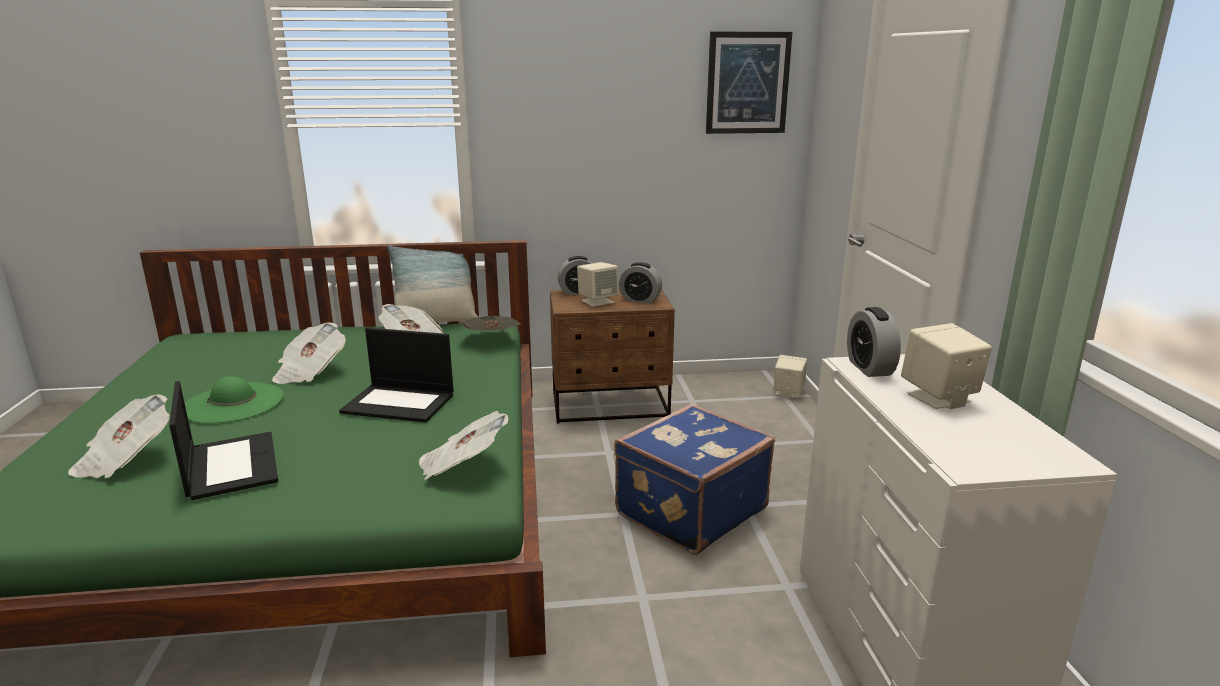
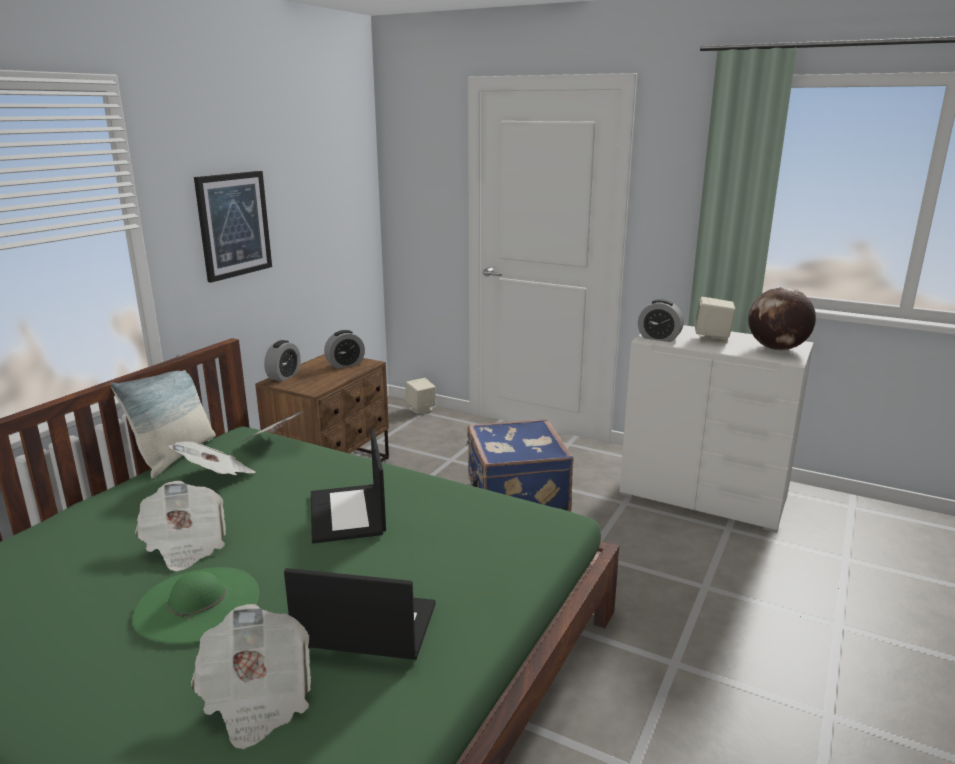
camera: 55 degrees left, 0 degrees up
(400, 403) = (348, 514): laptop -> laptop turned 120 degrees clockwise
(462, 466) = (504, 515): newspaper -> none
(597, 301) = (320, 376): beige speaker -> none
(747, 83) = (343, 159): picture -> picture (234, 225)
(999, 448) = (776, 349): none -> globe

